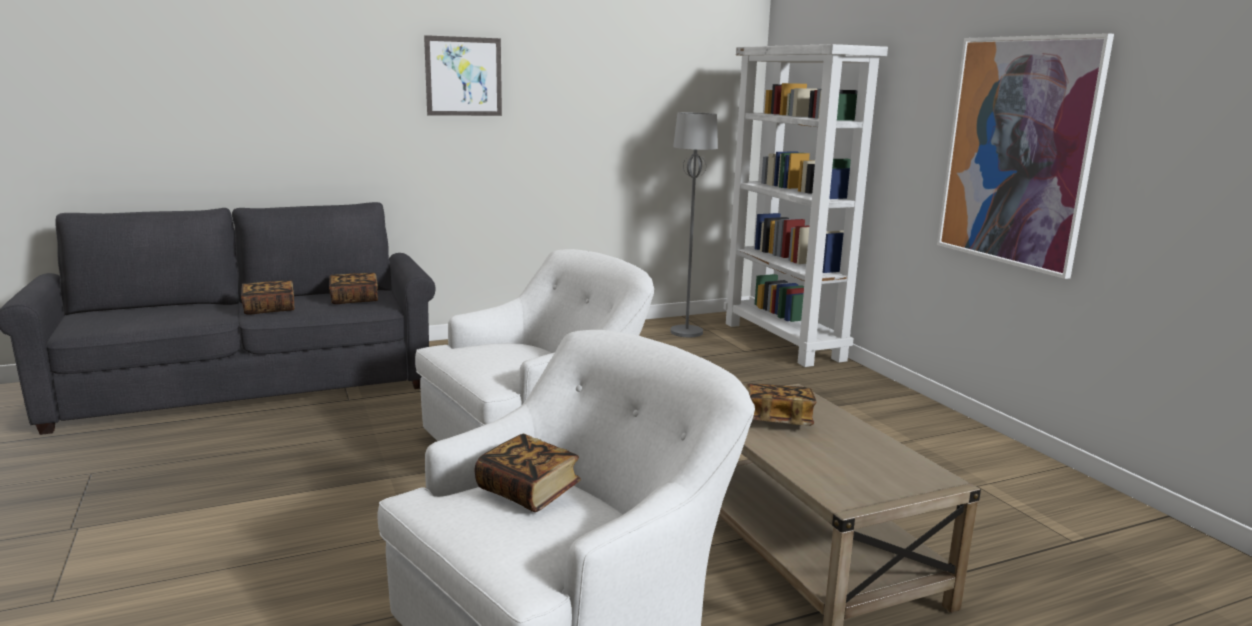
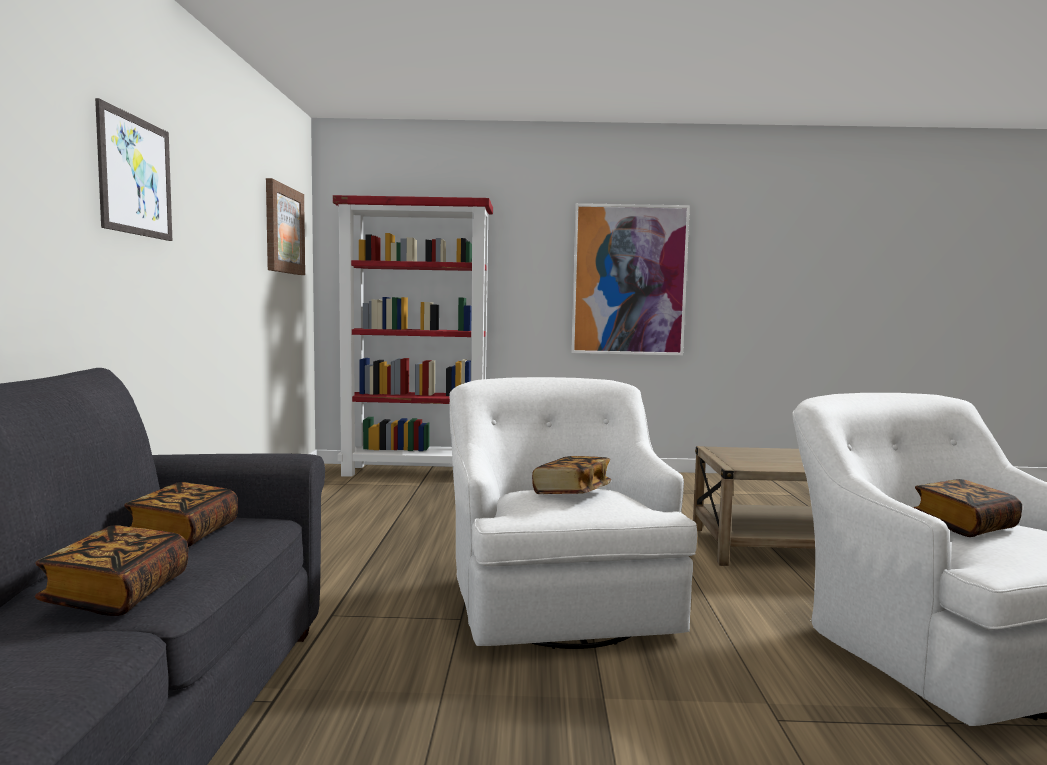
camera: 65 degrees left, 10 degrees down
(686, 332) = (338, 490): grey floor lamp -> none
(691, 85) = (283, 230): none -> picture
(778, 420) = (774, 460): book -> book (572, 493)
(784, 341) = (416, 472): white bookcase -> red bookcase

